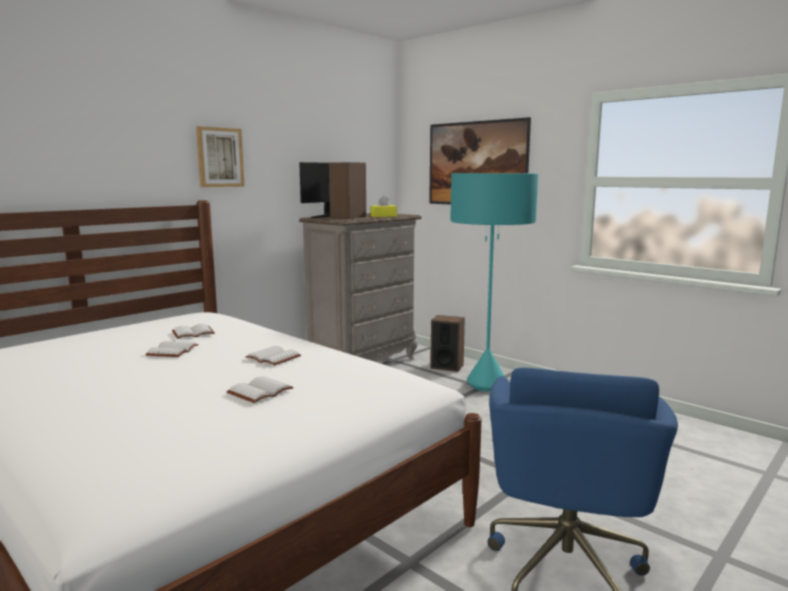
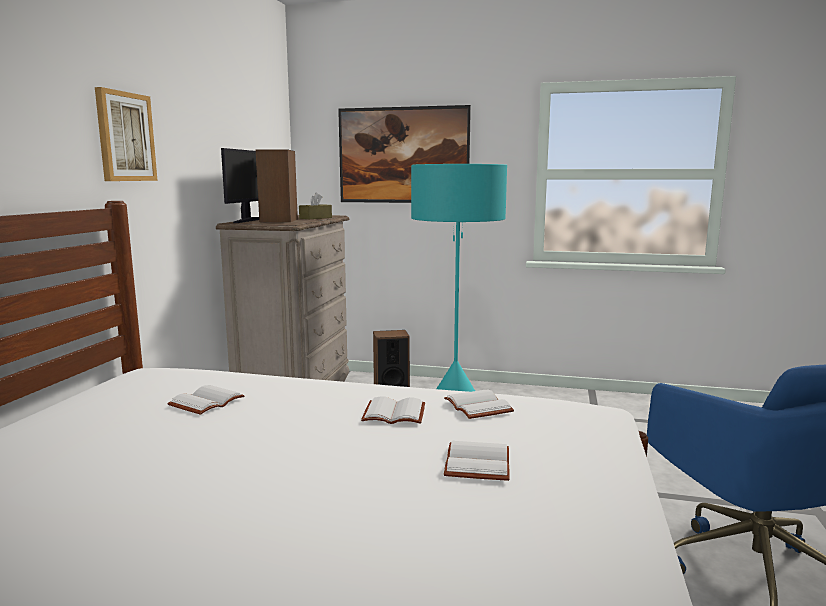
camera: 30 degrees left, 0 degrees up
(173, 351) = (234, 435): white book -> white book (480, 406)
(383, 216) = (315, 218): yellow tissue box -> brown tissue box

